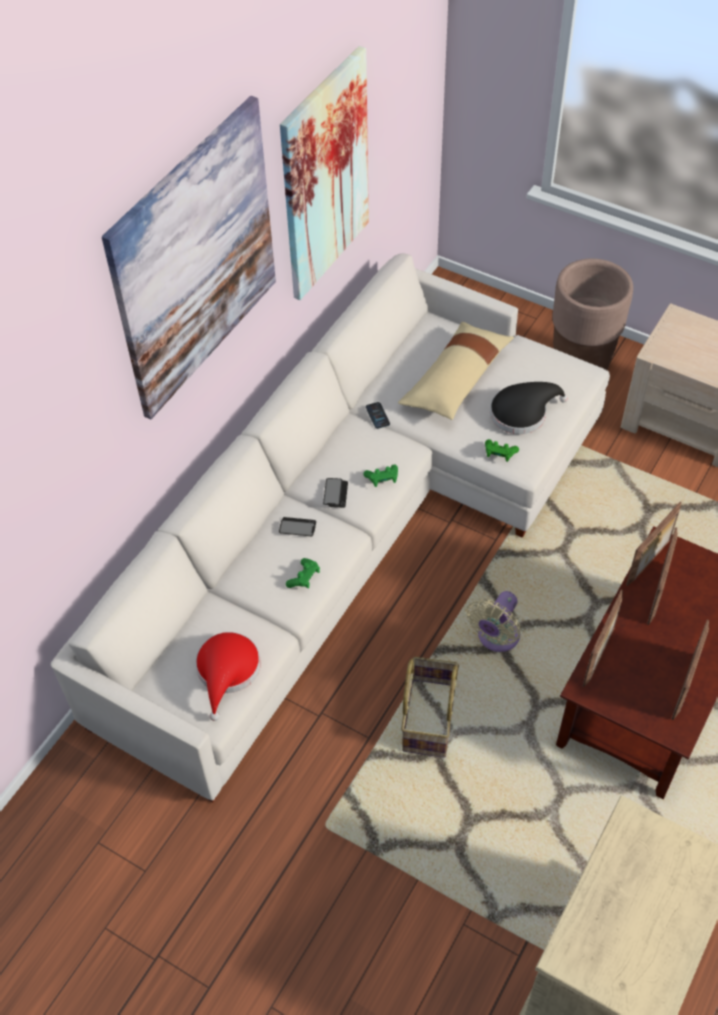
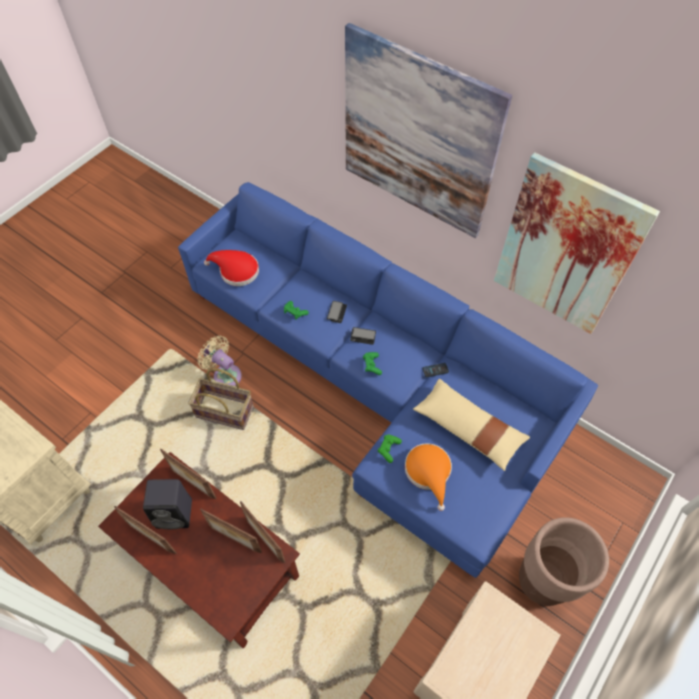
camera: 95 degrees right, 5 degrees up
(351, 529) = (381, 382): white sofa -> blue sofa
(496, 638) = (276, 462): beige fan -> beige fan (225, 374)
(522, 413) = (429, 472): black hat -> orange hat
(644, 666) = (175, 513): none -> black speaker

